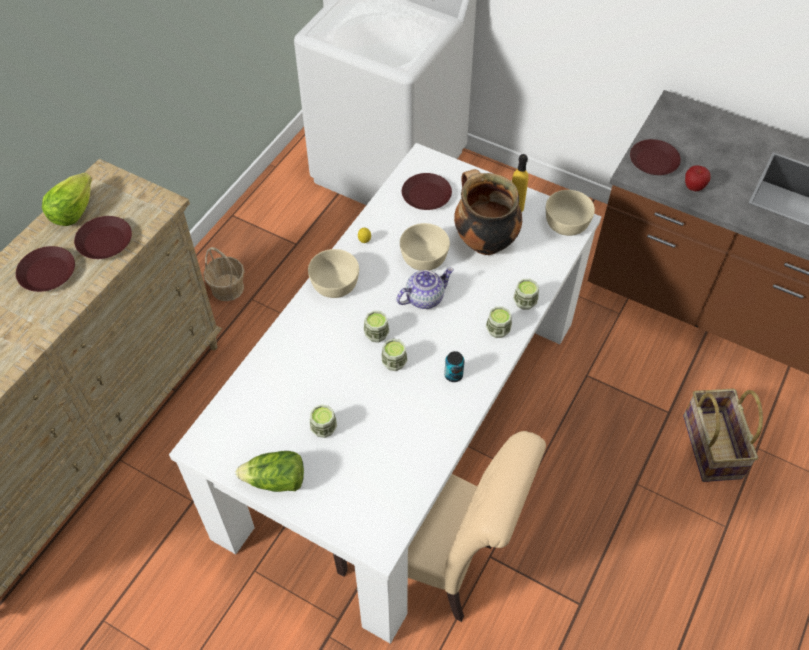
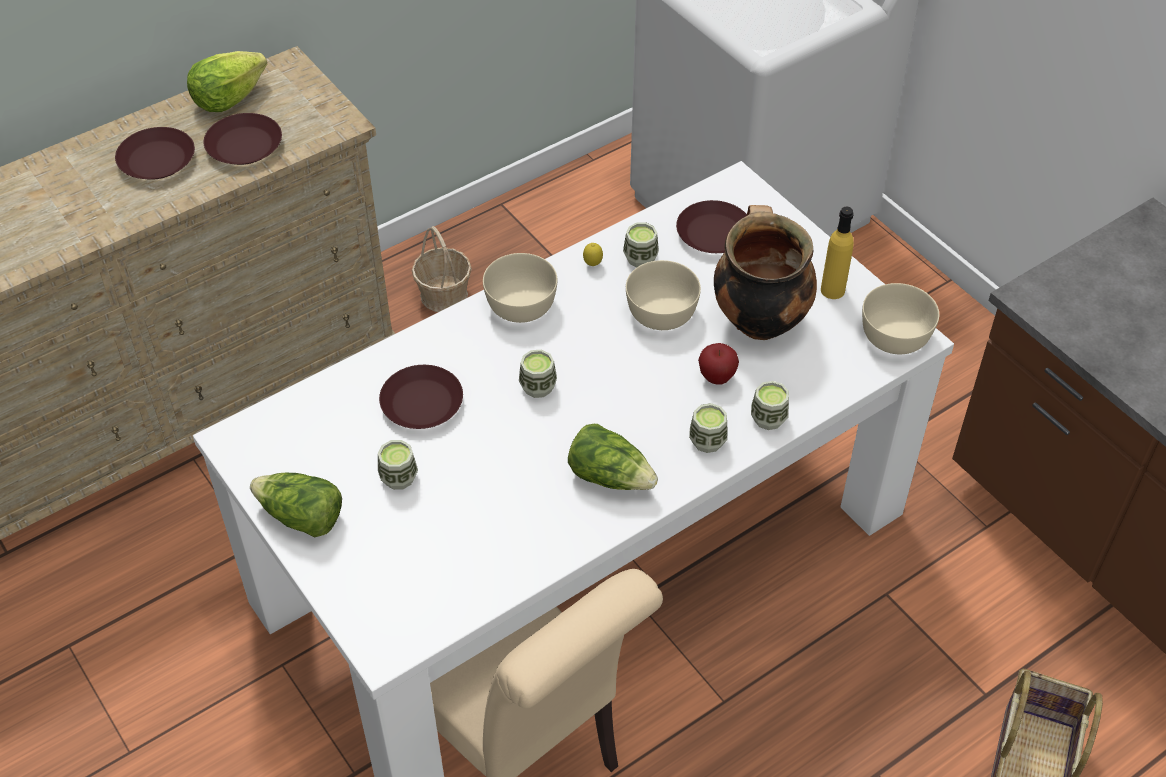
camera: 25 degrees right, 5 degrees down
(394, 362) = (540, 430): cup -> cup (640, 258)
(424, 297) = (631, 363): teapot -> none
(453, 375) = (610, 476): can -> lettuce
(654, 162) = (1073, 291): brown plate -> brown plate (422, 404)
(693, 187) = (1114, 346): apple -> apple (716, 378)

